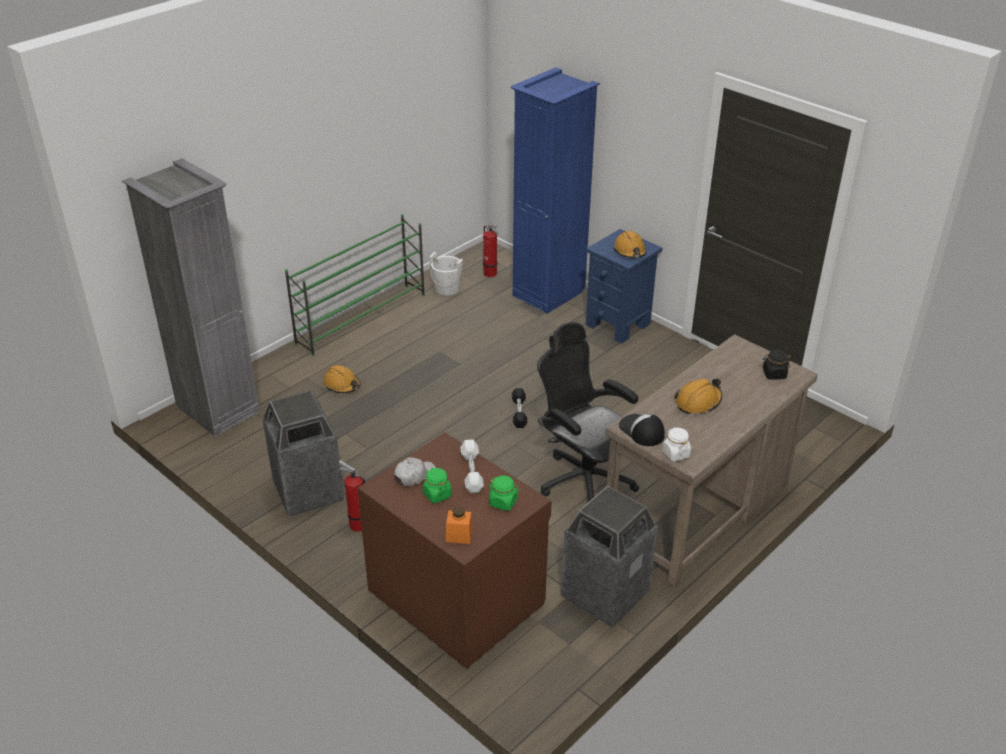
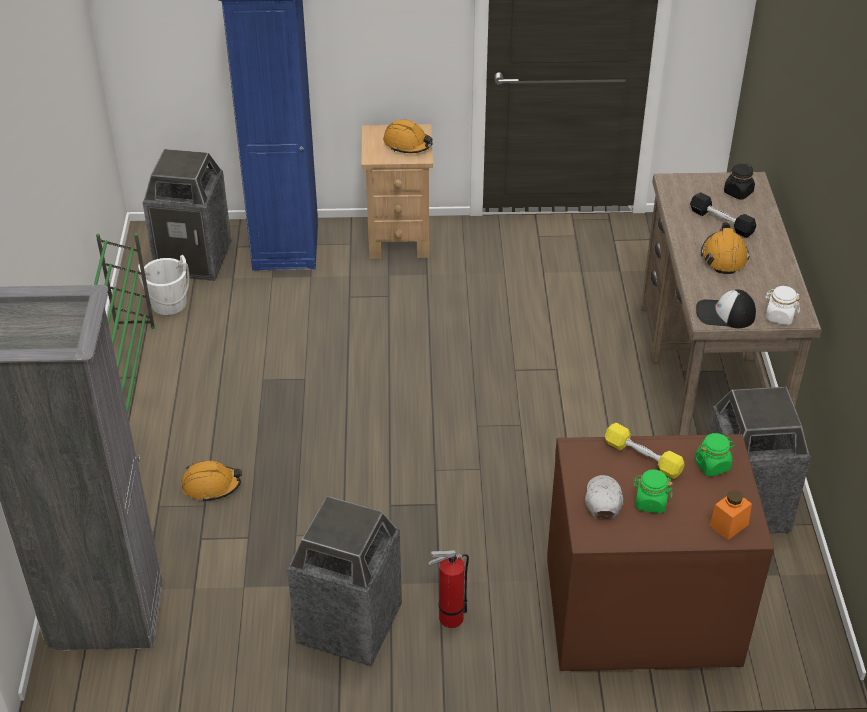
camera: 45 degrees left, 5 degrees up
(471, 472) = (643, 458): white dumbbell -> yellow dumbbell
(491, 274) = (194, 259): fire extinguisher -> trash can
(519, 412) = (435, 390): black dumbbell -> black dumbbell (721, 222)
(583, 479) = (582, 415): office chair -> none
(617, 325) = (399, 240): blue nightstand -> beige nightstand

